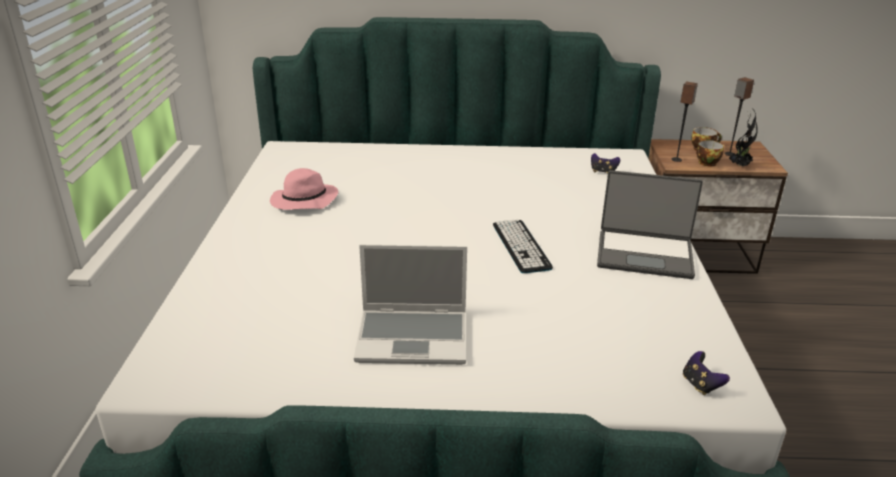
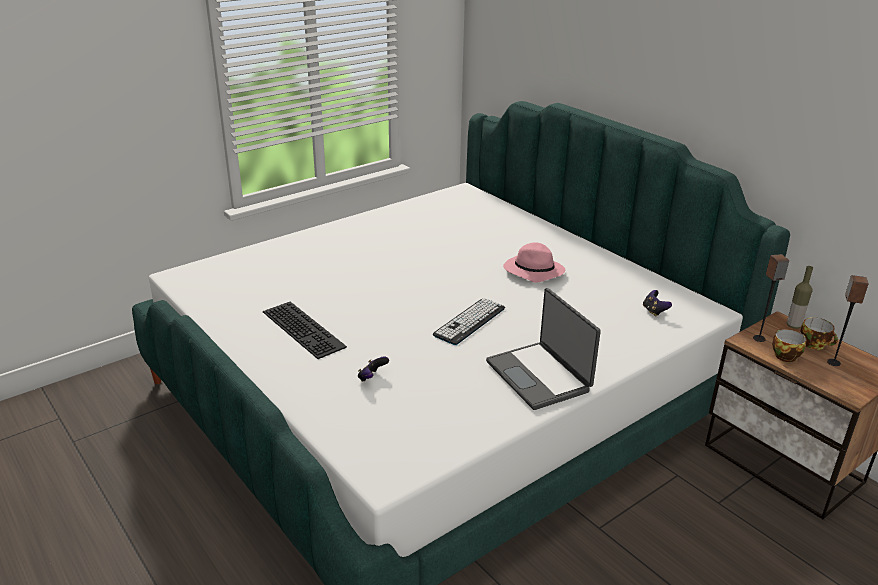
camera: 50 degrees right, 0 degrees up
(303, 201) = (407, 228): pink hat -> pink hat (532, 272)
(414, 337) = (305, 329): laptop -> keyboard
(673, 143) = (793, 325): none -> bottle
(700, 385) = (385, 456): game controller -> game controller (372, 378)
(740, 166) = (817, 376): potted plant -> none

